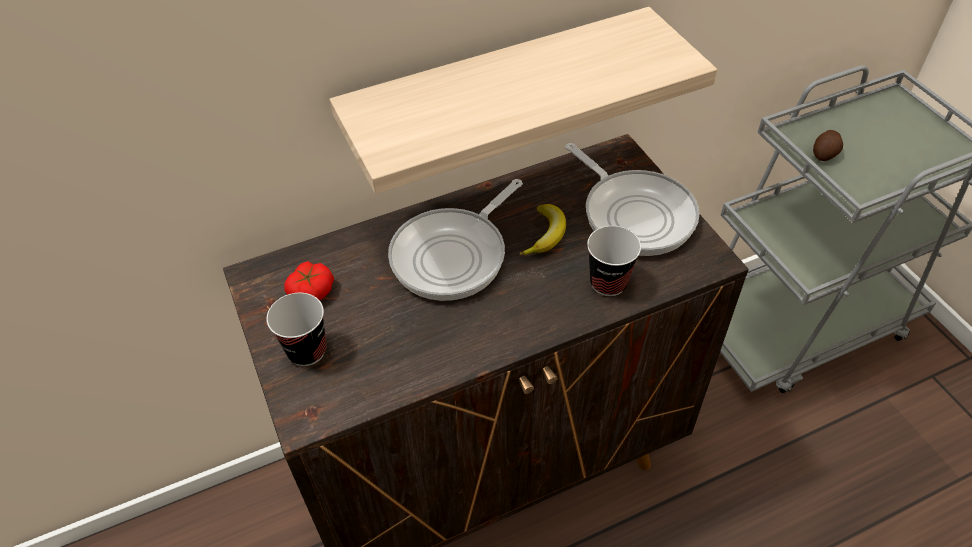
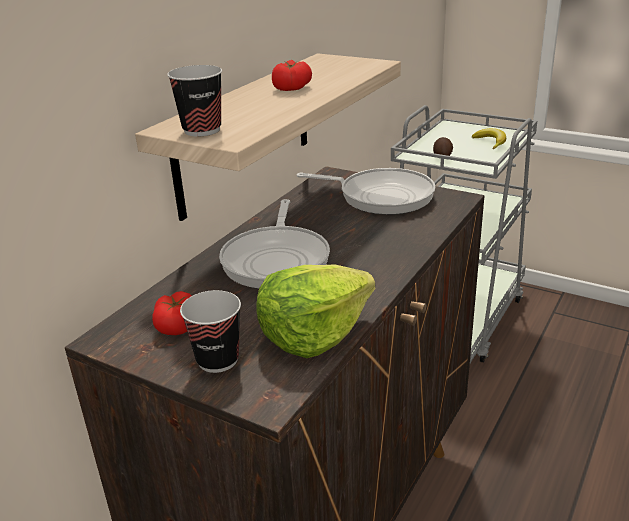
camera: 35 degrees left, 20 degrees down
(399, 367) = (313, 333): none -> lettuce
(539, 78) = (292, 88): none -> tomato
(545, 235) = (333, 226): banana -> banana (490, 142)
(608, 283) = (409, 231): cup -> cup (202, 130)

